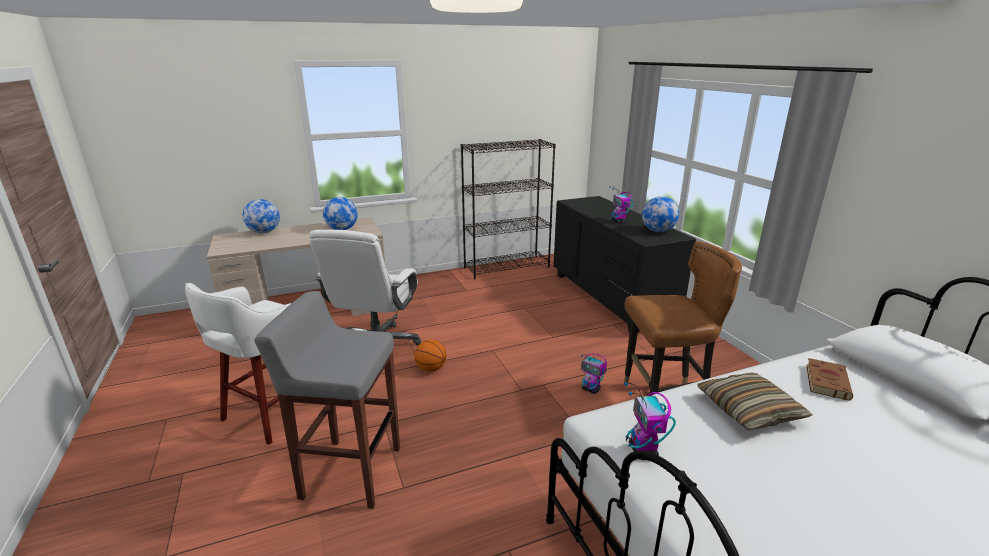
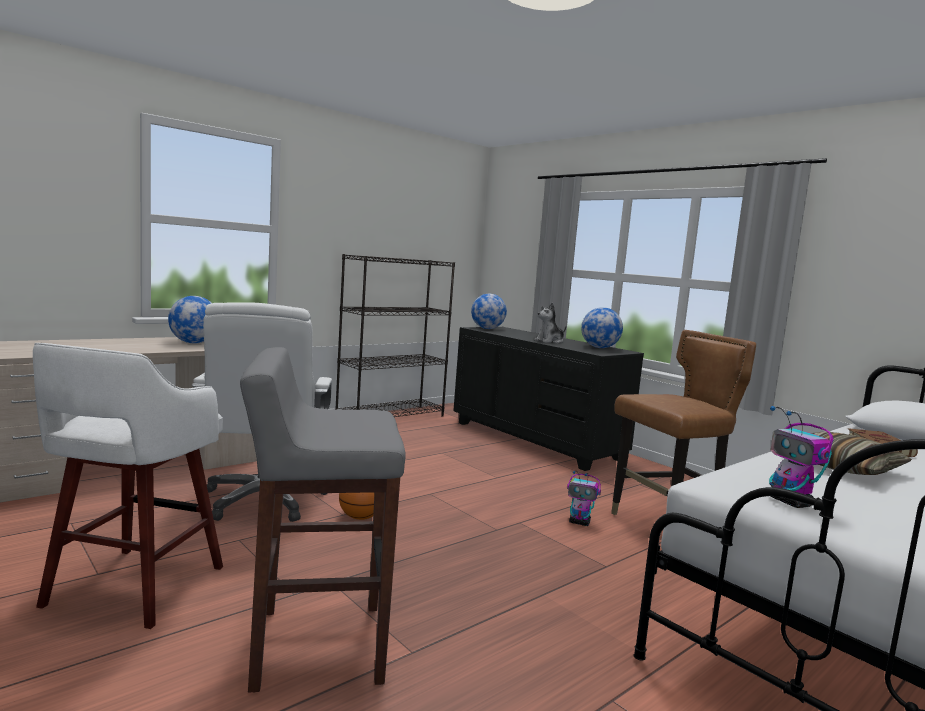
camera: 20 degrees left, 15 degrees down
(264, 232) = (67, 342): globe -> globe (487, 329)
(618, 222) = (550, 341): toy robot -> plush toy

